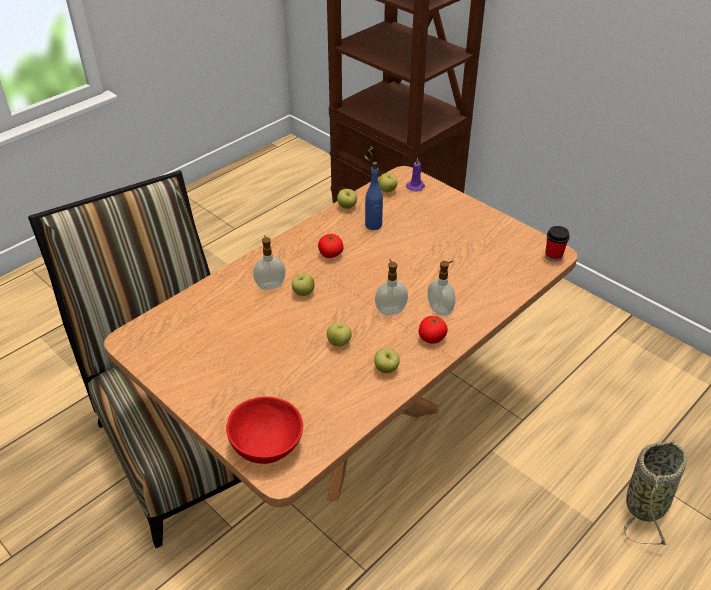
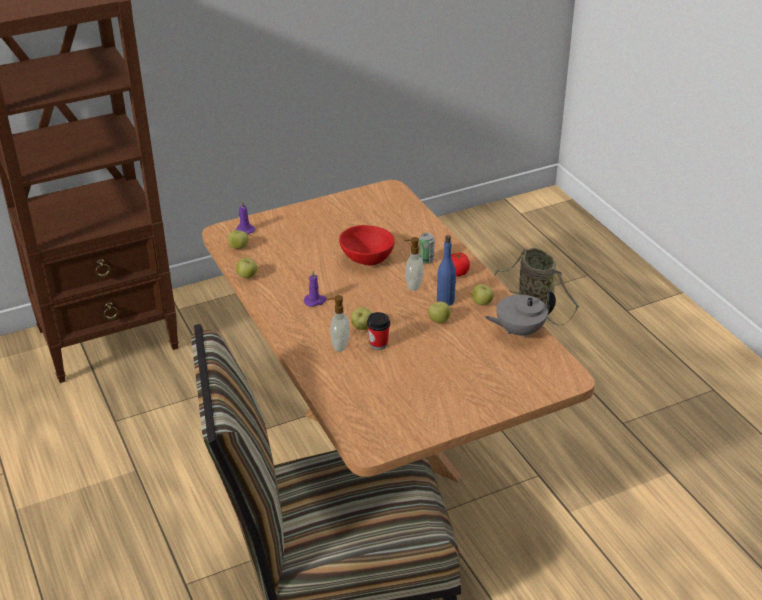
camera: 70 degrees left, 5 degrees down
(265, 445) = (538, 381): red bowl -> red bowl (367, 258)
(330, 254) = (315, 301): tomato -> purple candle
(350, 410) = (519, 330): none -> grey teapot
(373, 225) = (288, 267): blue bottle -> blue bottle (446, 301)
(440, 309) = (426, 260): soap dispenser -> can
(553, 256) = (392, 190): cup -> cup (378, 344)

